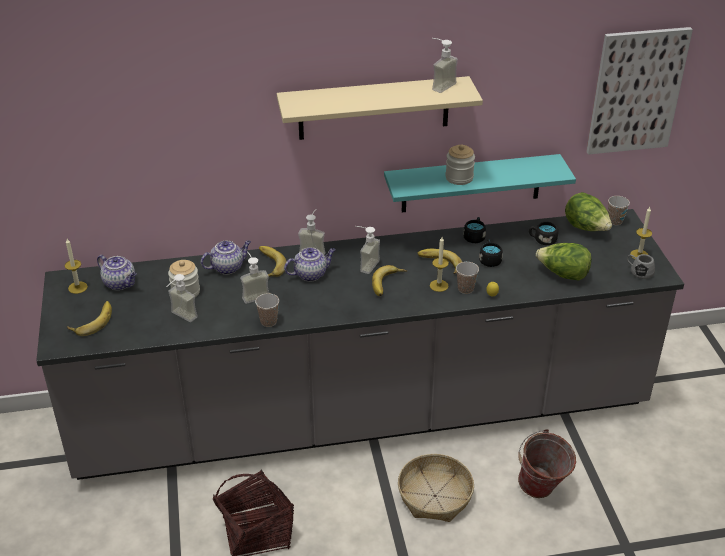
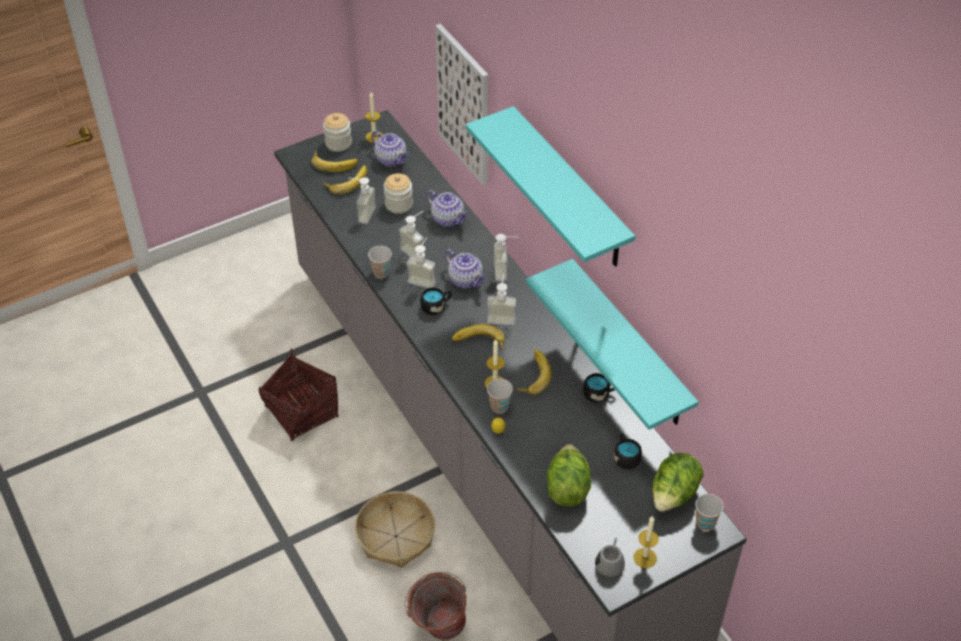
camera: 70 degrees right, 10 degrees up
(120, 283) = (391, 160): teapot -> teapot turned 60 degrees counterclockwise
(268, 265) = (466, 245): banana -> banana (347, 181)
(374, 108) = (570, 190): beige shelf -> turquoise shelf
(439, 85) = (597, 216): soap dispenser -> soap dispenser (423, 278)
(459, 178) = (591, 321): jar -> jar (338, 143)
(489, 259) = (562, 416): black mug -> black mug (436, 306)
(636, 91) = (768, 413): picture -> picture (464, 105)

